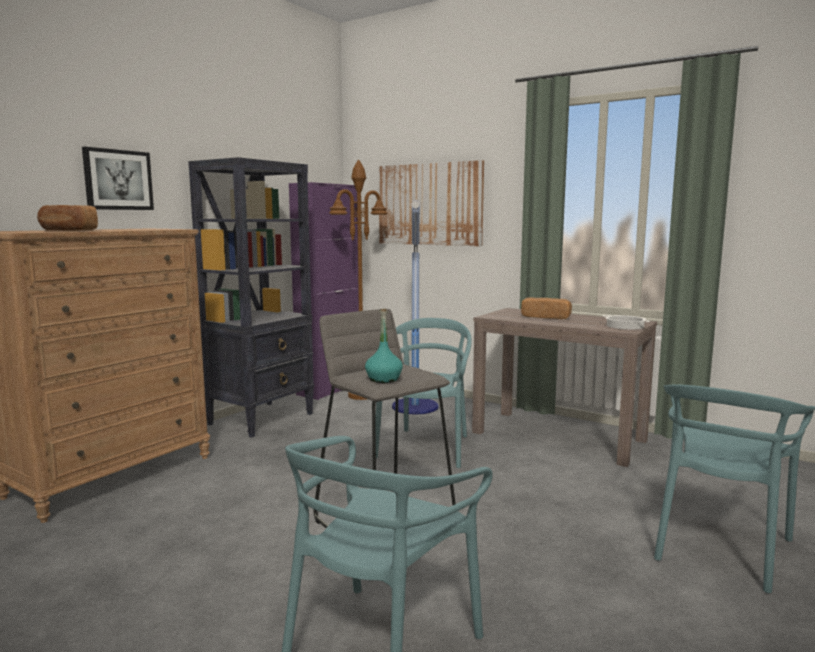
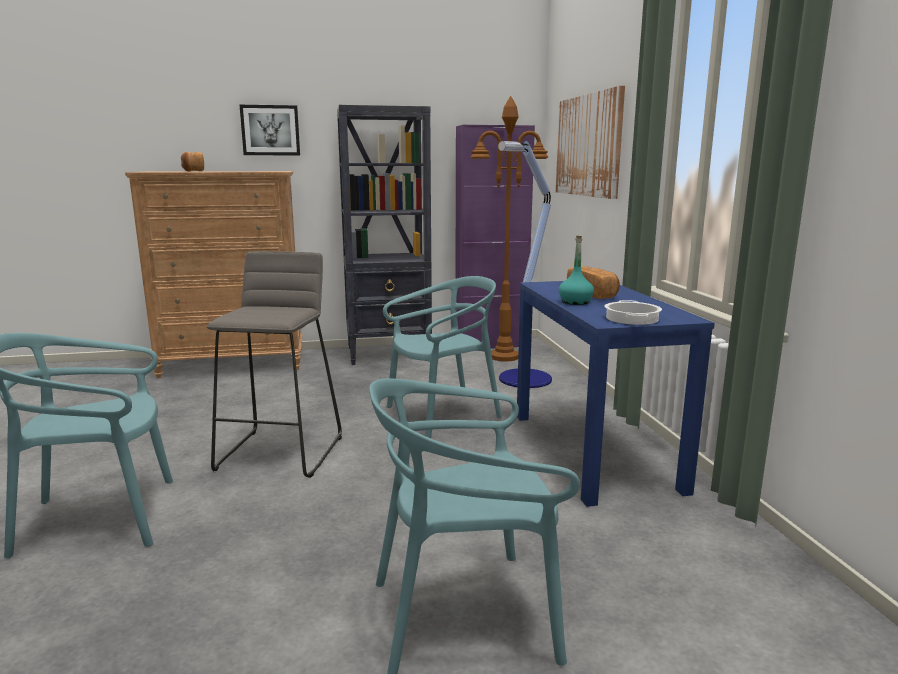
camera: 45 degrees right, 5 degrees up
(383, 379) = (244, 314): turquoise bottle -> turquoise bottle (575, 302)
(558, 436) = (593, 451): brown console table -> blue console table

